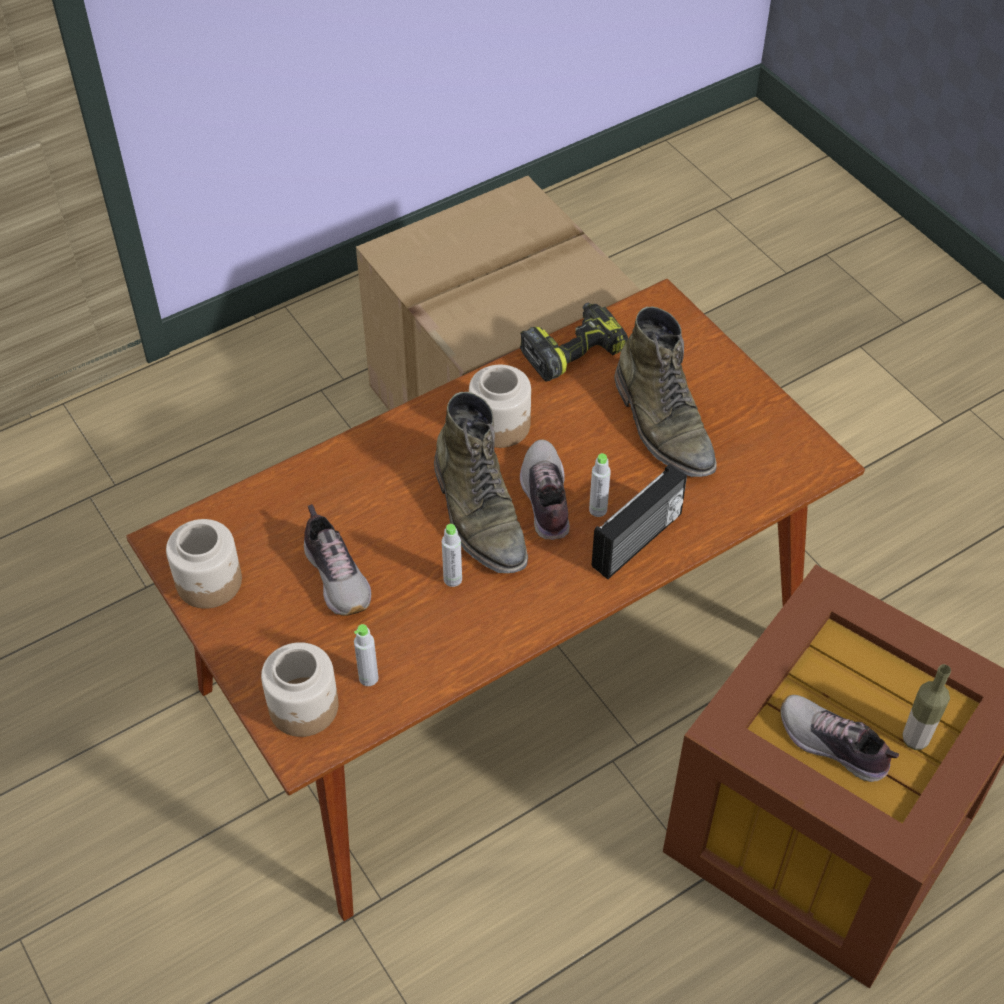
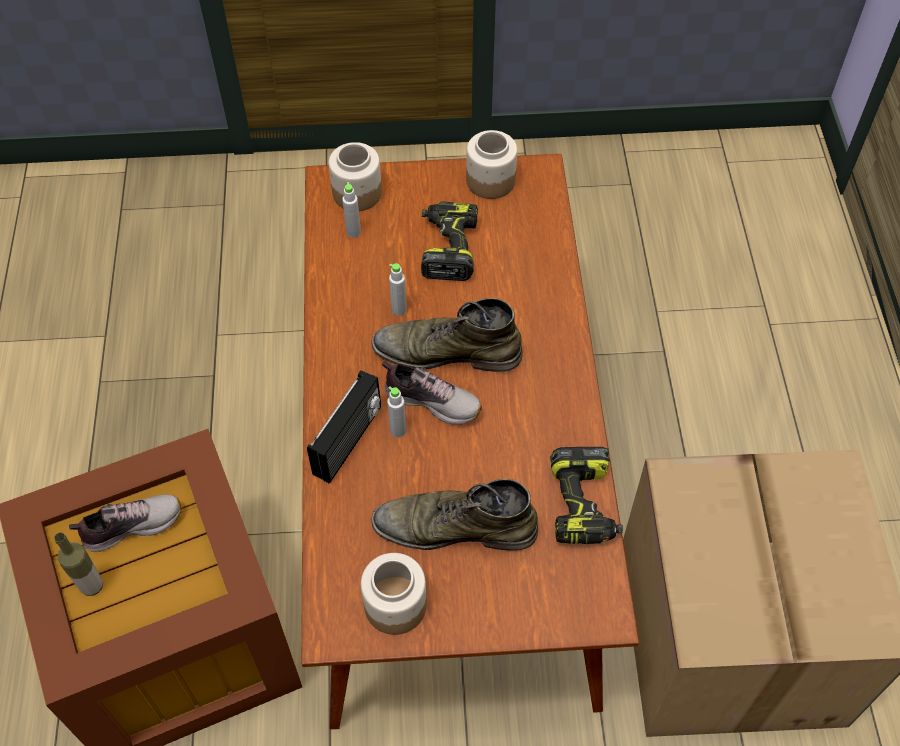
camera: 120 degrees right, 5 degrees up
(338, 576) = (447, 247): shoe -> power drill
(500, 425) = (528, 408): jar -> jar (395, 606)
(638, 541) = (349, 441): radio -> radio turned 135 degrees counterclockwise

